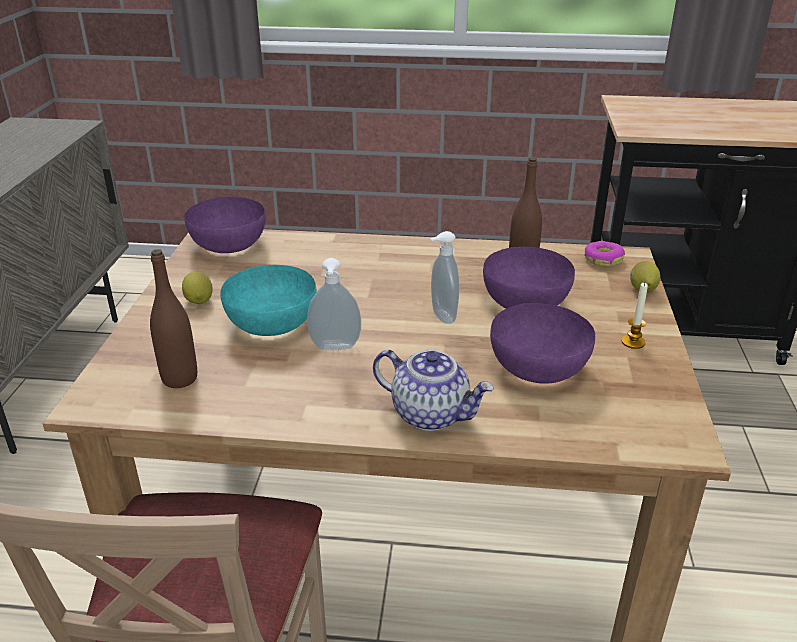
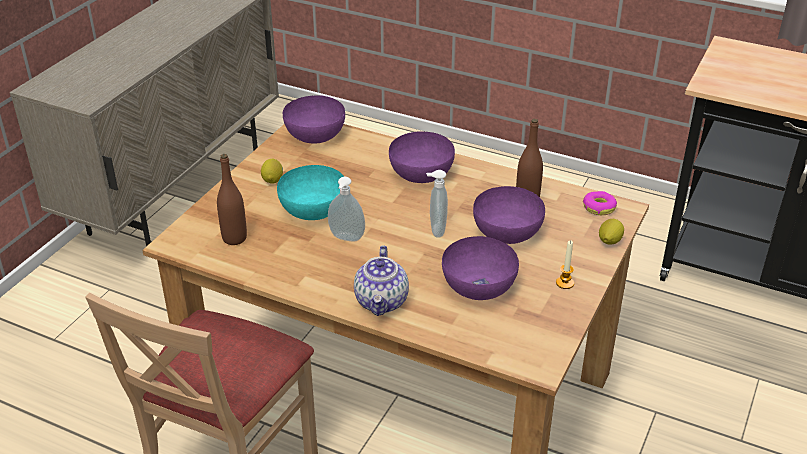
camera: 20 degrees right, 5 degrees up
(384, 262) = (422, 174): none -> purple bowl
(431, 414) = (382, 302): teapot -> teapot turned 45 degrees clockwise

